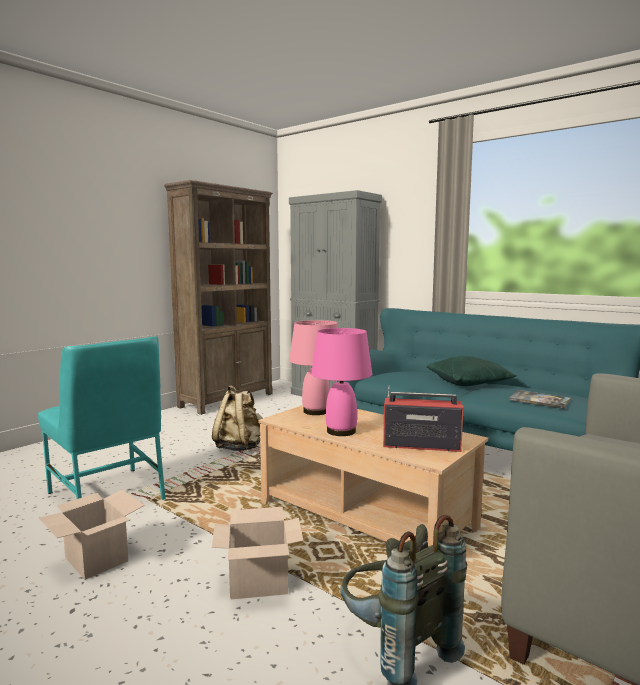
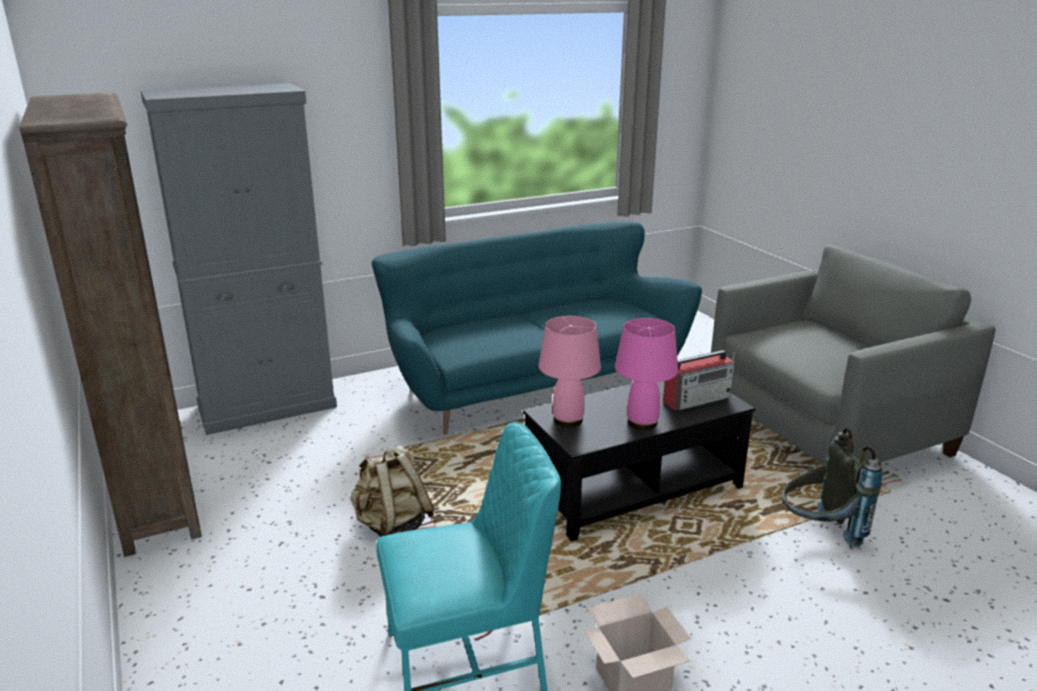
camera: 65 degrees left, 15 degrees up
(257, 583) = (719, 575): cardboard box -> none
(367, 515) = (633, 487): beige coffee table -> black coffee table
(420, 445) = (698, 399): radio -> radio turned 150 degrees counterclockwise
(469, 383) = (522, 322): green pillow -> none
(539, 400) = (610, 317): book -> none

